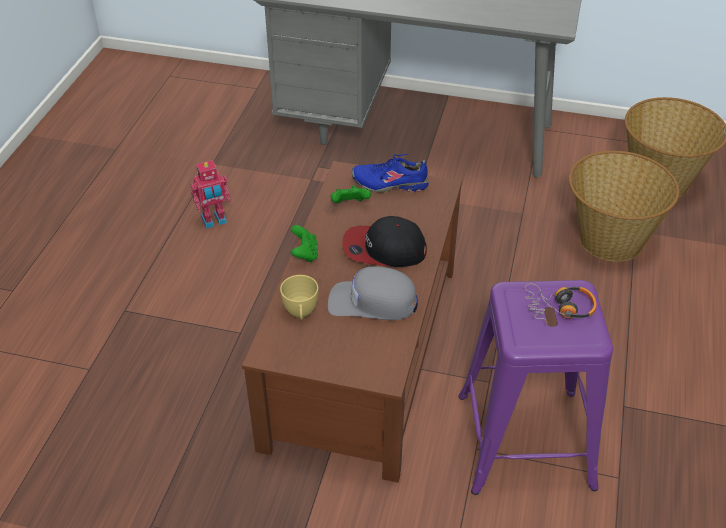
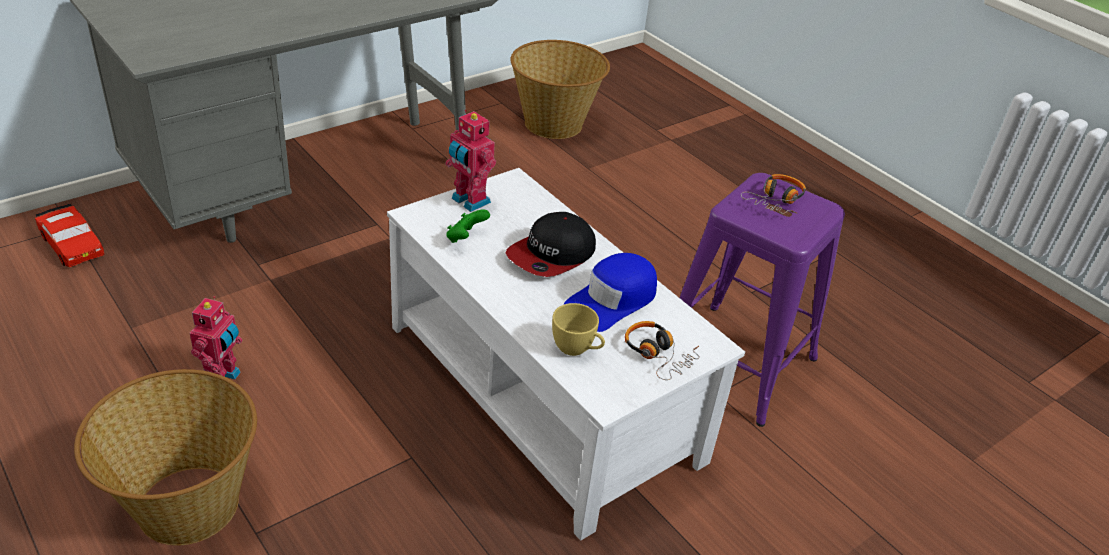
camera: 55 degrees left, 5 degrees down
(245, 99) = (72, 244): none -> red toy car
(304, 254) = (497, 301): green game controller -> none
(342, 354) = (658, 355): none -> headphones
(365, 355) = (545, 391): brown coffee table -> white coffee table
(372, 302) = (612, 300): grey cap -> blue cap
(390, 183) = (469, 201): blue shoe -> toy robot
(609, 240) = (582, 184): basket -> basket (186, 506)

